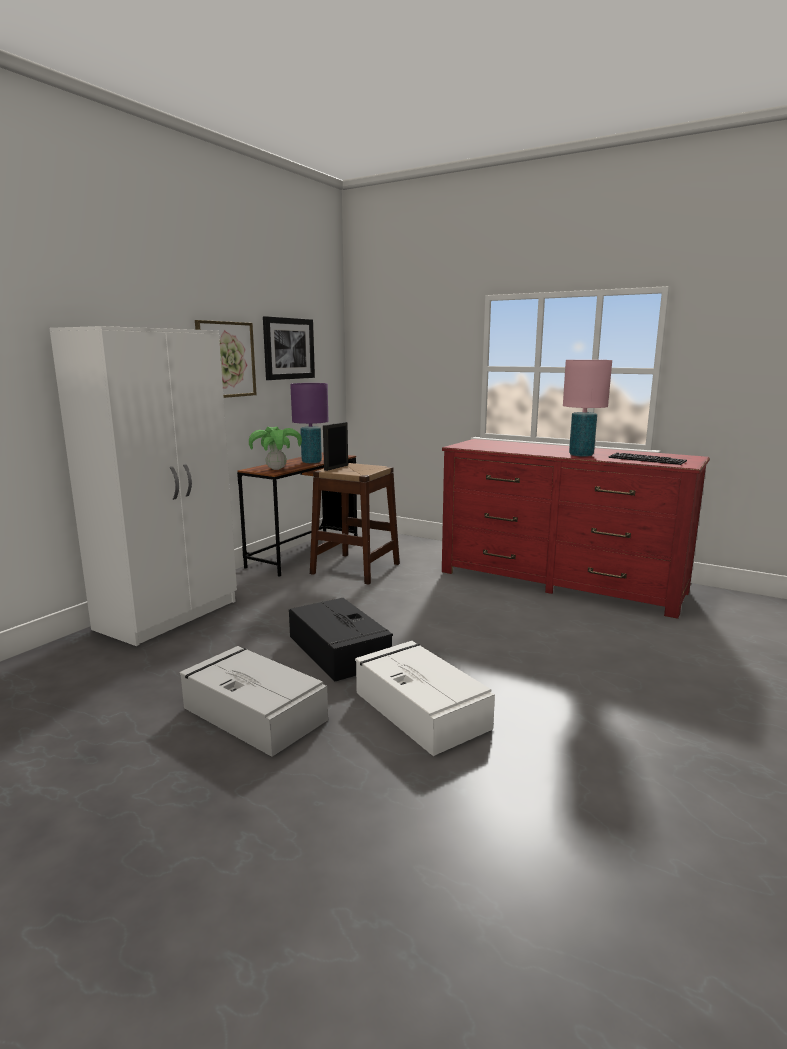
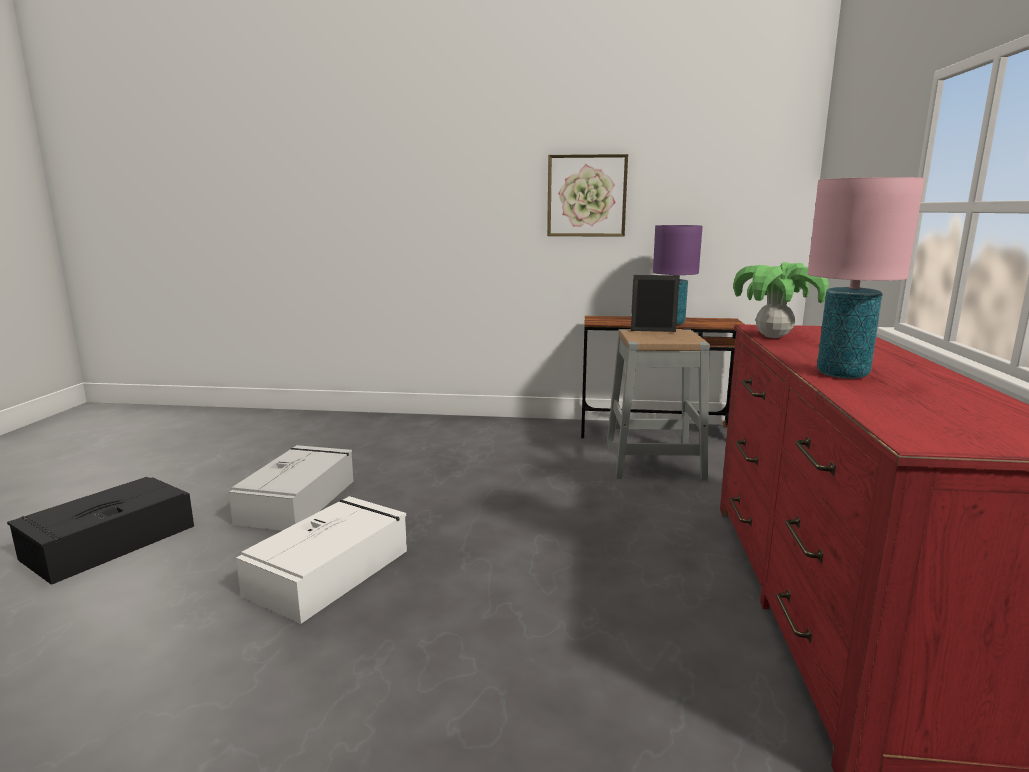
camera: 65 degrees right, 0 degrees up
(170, 615) = (451, 427): white wardrobe -> none
(276, 469) = (612, 321): potted plant -> potted plant (772, 336)
(288, 348) = (693, 183): picture -> none
(339, 651) = (433, 504): black storage box -> black storage box (107, 543)
(355, 568) = (653, 462): brown stool -> grey stool
(648, 459) = (916, 412): keyboard -> none

